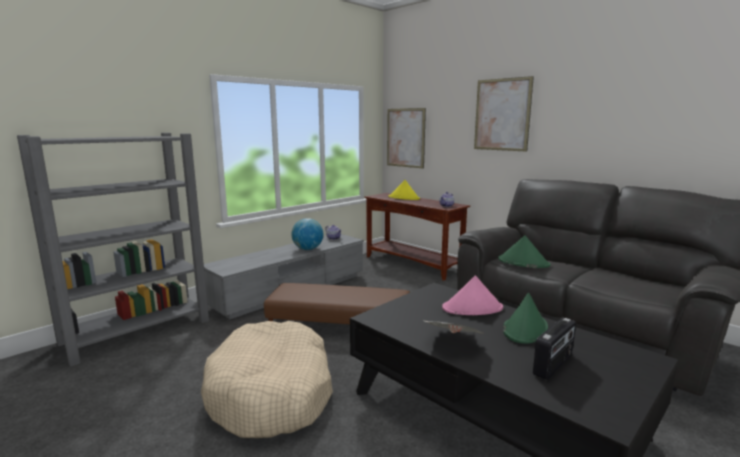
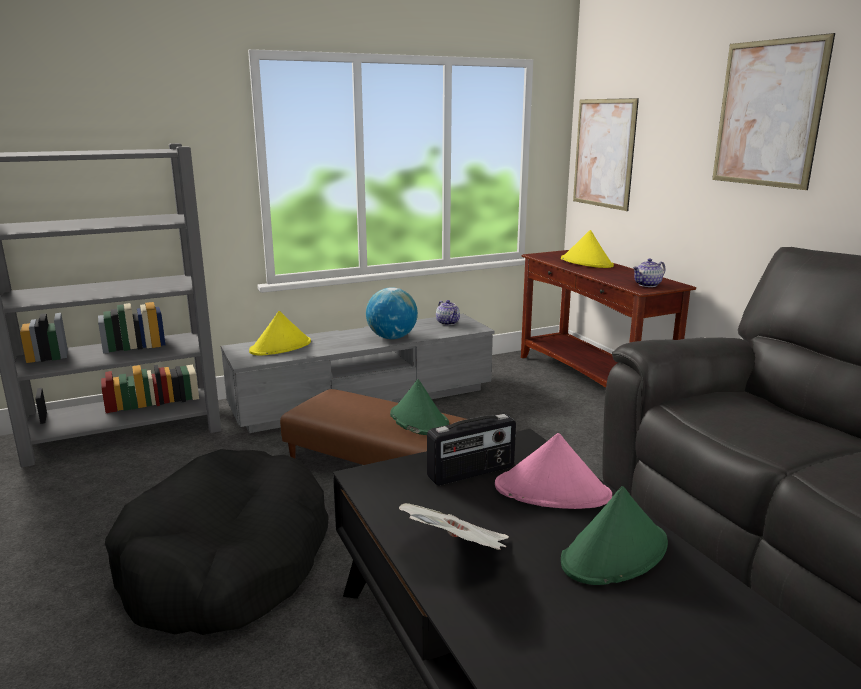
camera: 20 degrees right, 5 degrees up
(242, 261) = (281, 347): none -> yellow hat
(272, 392) = (226, 562): beige dog bed -> black dog bed
(523, 262) = (721, 415): green hat -> green hat (419, 421)
(554, 365) = (602, 642): radio -> radio (471, 472)

